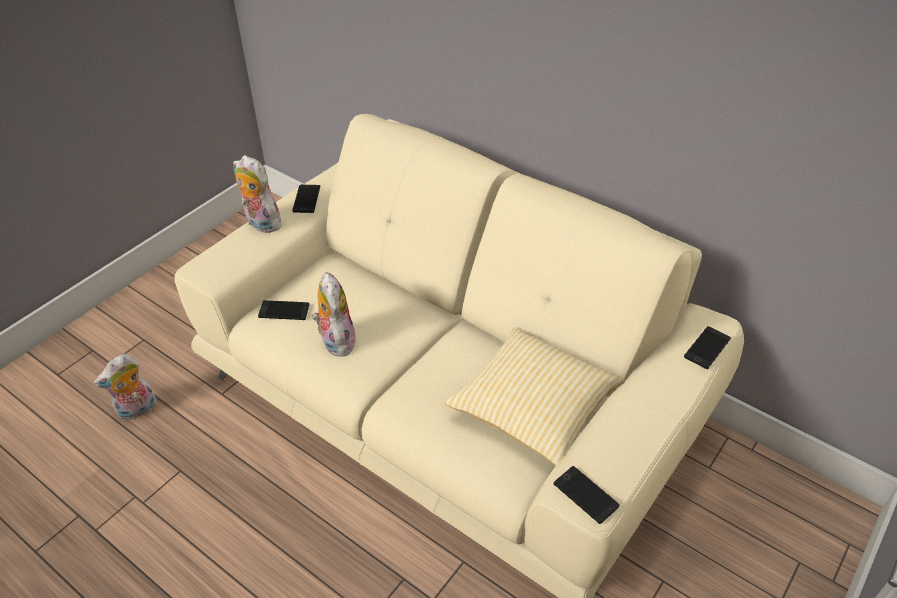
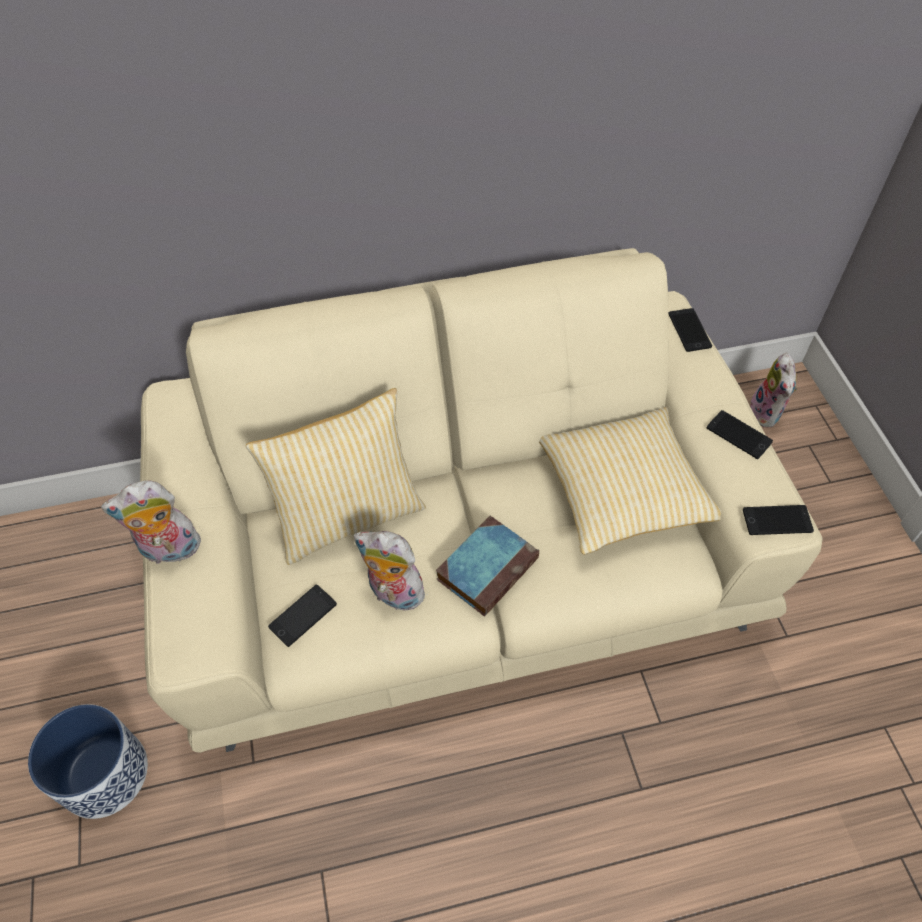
camera: 50 degrees left, 10 degrees up
(137, 410) = (188, 873): plush toy -> plush toy (767, 414)
(167, 337) = (104, 773): none -> planter
(306, 199) = (179, 482): phone -> phone (739, 435)
(370, 287) = (348, 516): none -> pillow
(398, 372) = (488, 567): none -> book

